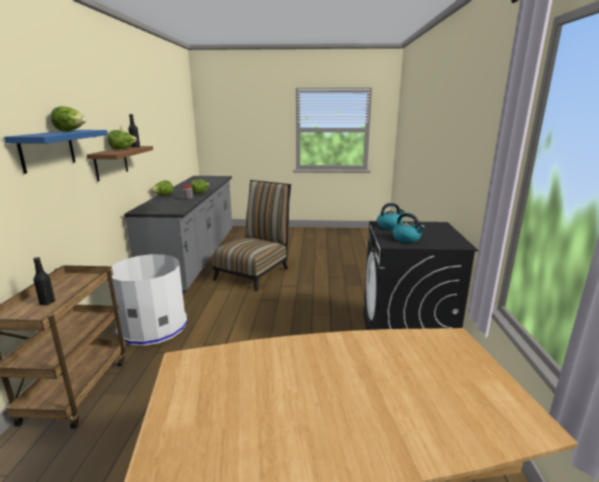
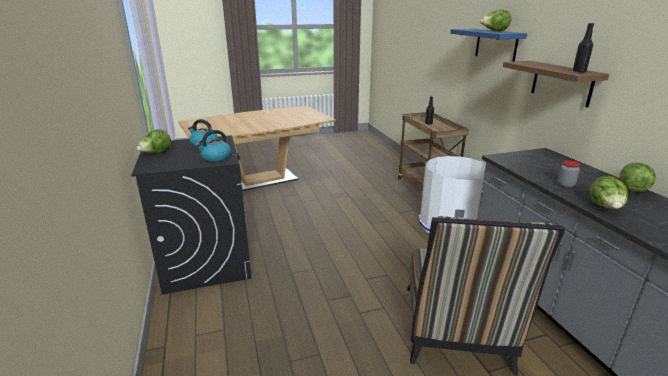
camera: 160 degrees right, 5 degrees up
(122, 149) = (555, 67): lettuce -> lettuce (156, 154)

